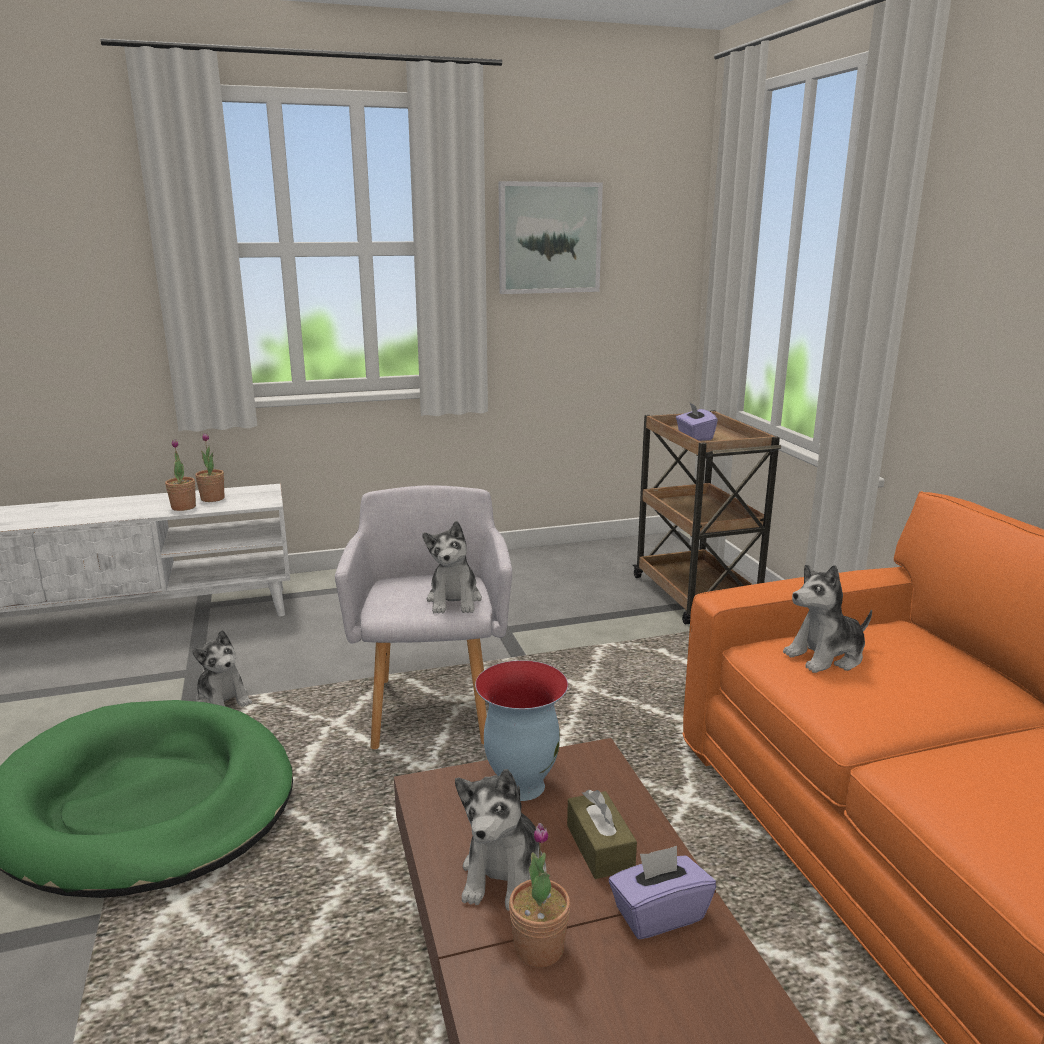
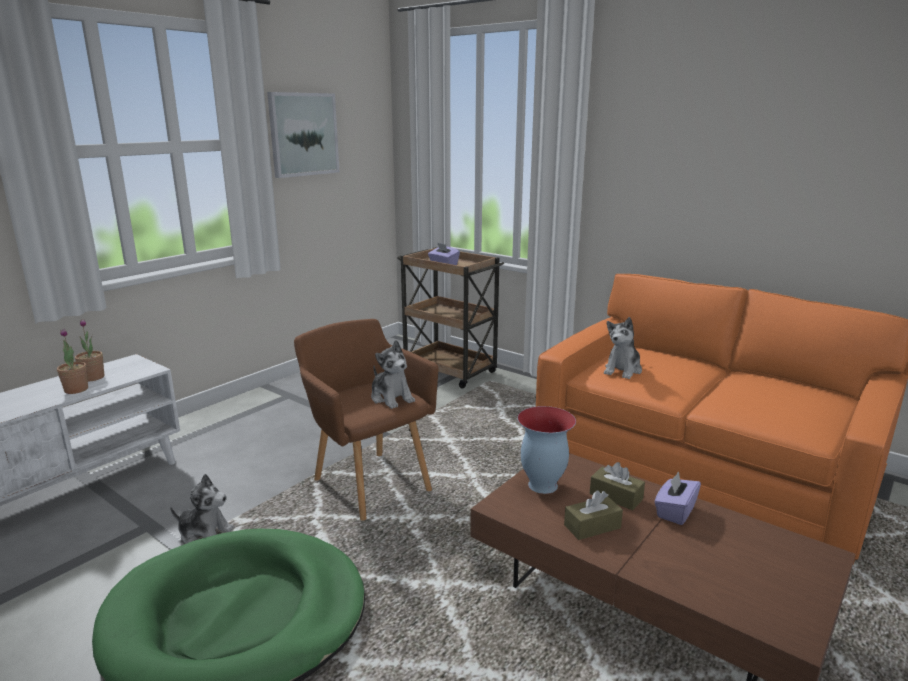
camera: 35 degrees left, 0 degrees up
(433, 706) = (369, 482): grey armchair -> brown armchair
(504, 873) = (592, 526): plush toy -> brown tissue box
(539, 948) = (650, 548): potted plant -> none

